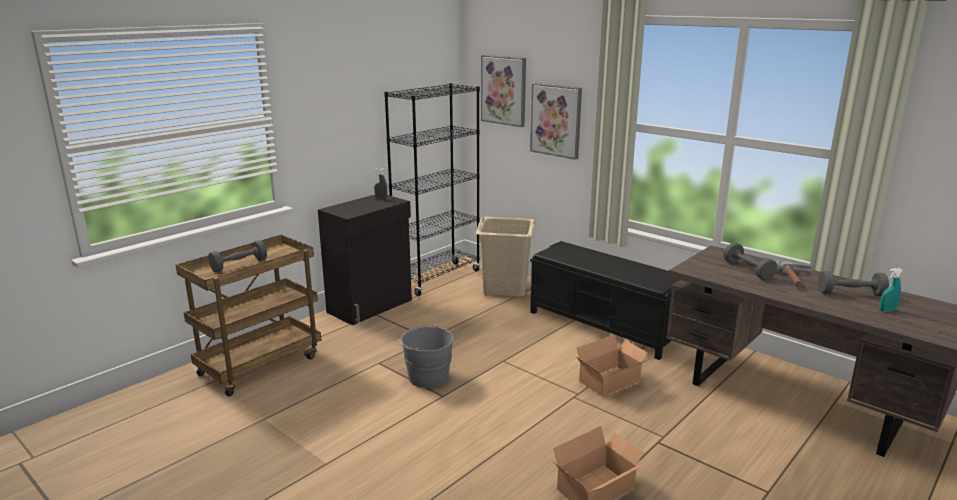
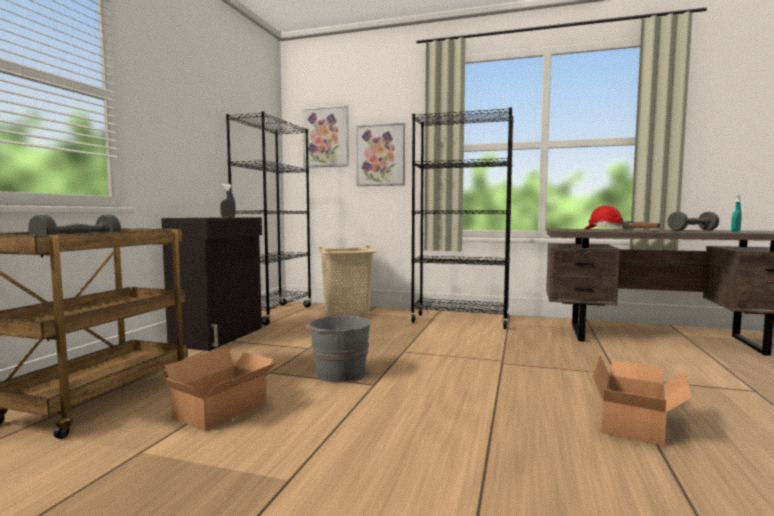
camera: 25 degrees left, 15 degrees down
(605, 326) = (460, 321): black bench -> black bookcase
(612, 382) = (517, 349): cardboard box -> cardboard box (225, 410)
(748, 270) = (603, 230): grey dumbbell -> red hard hat

